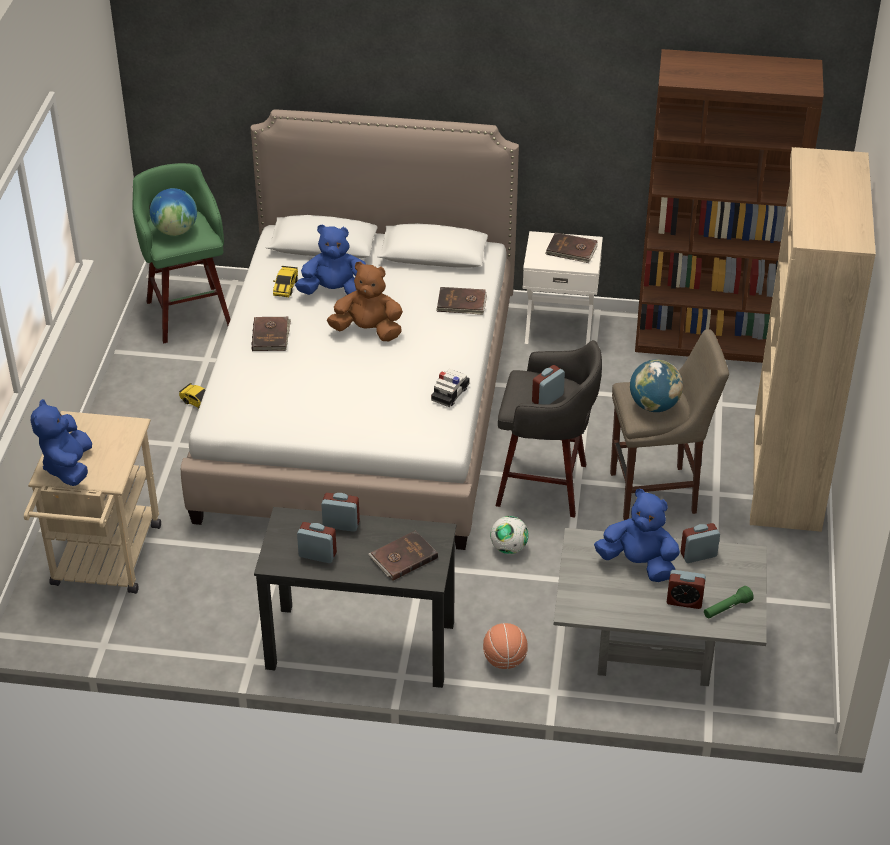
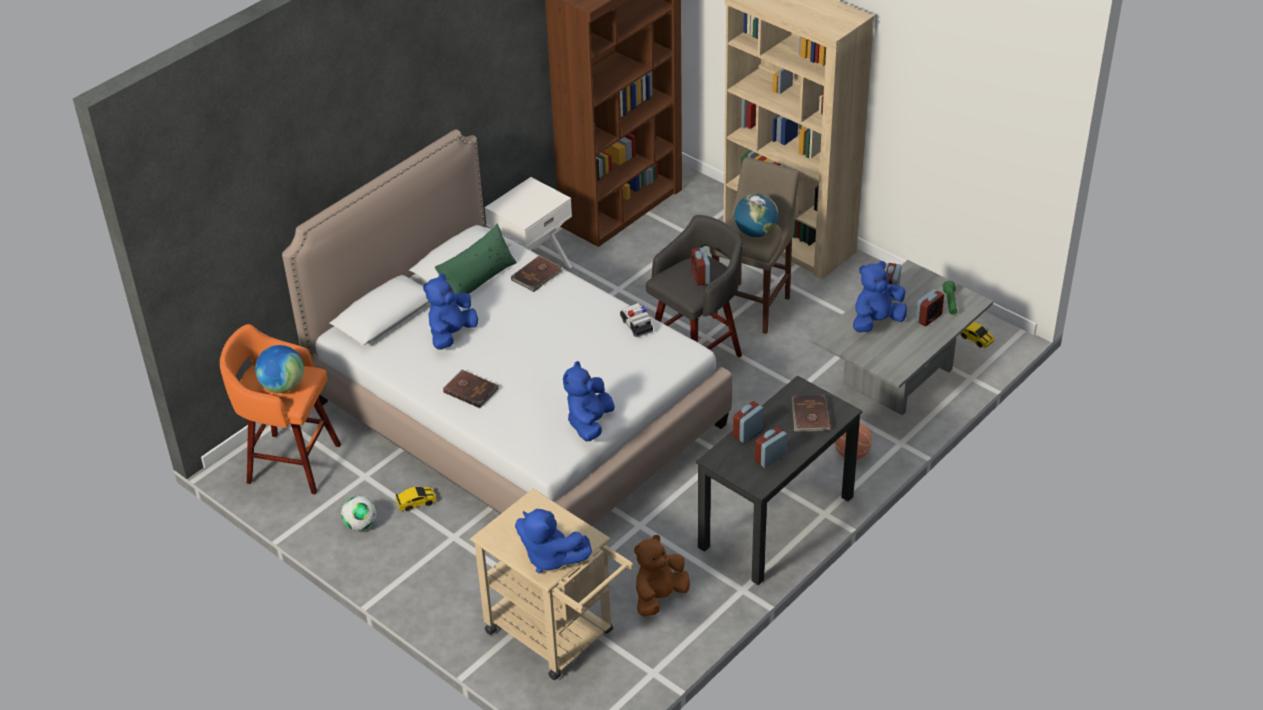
camera: 55 degrees left, 0 degrees up
(188, 312) = (290, 463): green stool -> orange stool
(285, 287) = (416, 358): toy car -> toy car (975, 338)
(288, 424) = (589, 423): none -> blue plush toy
(368, 331) = (519, 336): brown plush toy -> brown plush toy (659, 597)
(421, 273) = (478, 280): none -> green pillow
(509, 548) = (743, 402): football -> football (361, 525)
(571, 250) = (530, 197): brown book -> none

